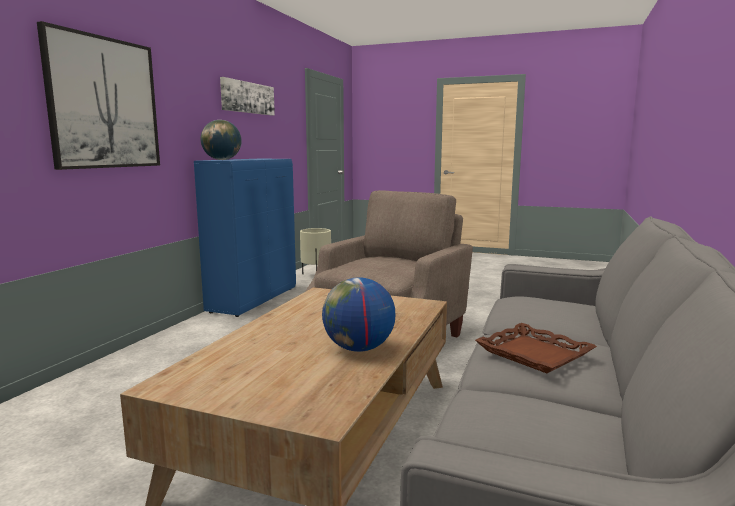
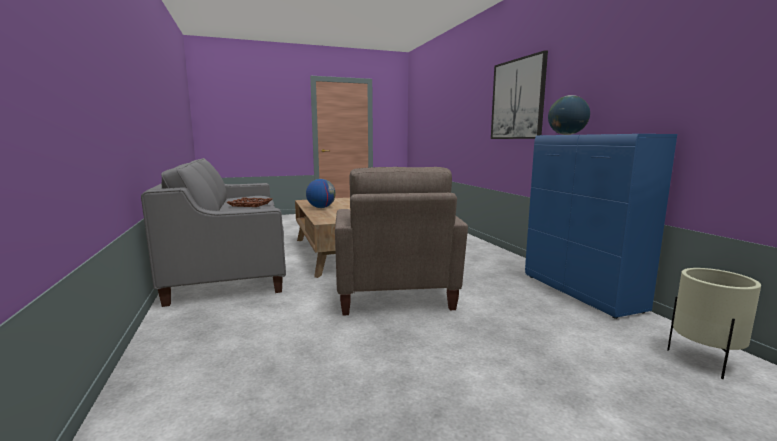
camera: 140 degrees right, 0 degrees up
(247, 97) = (676, 48): picture -> none

